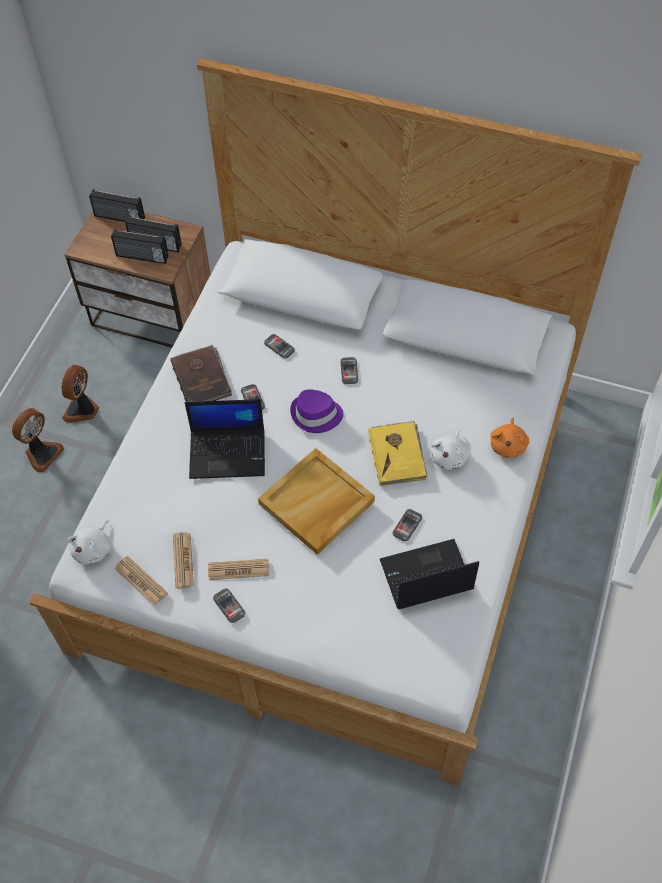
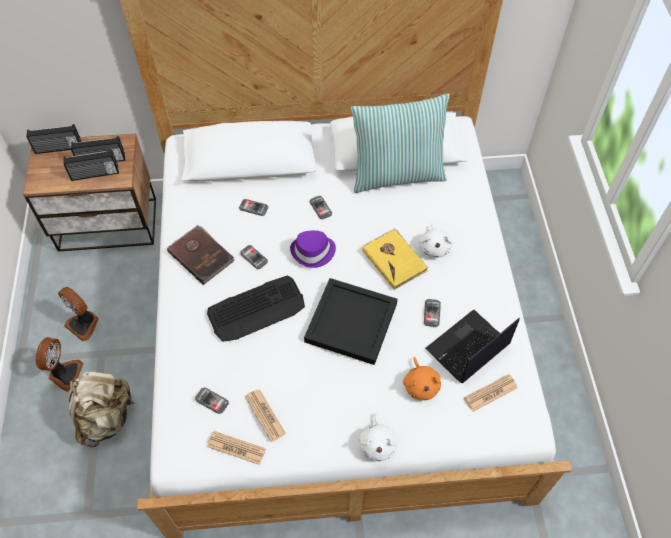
camera: 25 degrees left, 0 degrees up
(61, 512) = (106, 417): none -> beige backpack
(82, 410) = (84, 324): fan -> fan turned 45 degrees counterclockwise
(94, 549) = (179, 437): white plush toy -> white plush toy (378, 443)
(228, 453) = (257, 309): laptop -> keyboard
(229, 606) = (323, 438): phone -> phone (212, 401)
(238, 570) = (315, 404): newspaper -> newspaper (490, 393)
(316, 504) = (351, 323): beige tray -> black tray
(451, 363) = (397, 174): none -> pillow
(508, 445) = (473, 222): orange plush toy -> orange plush toy (421, 385)

